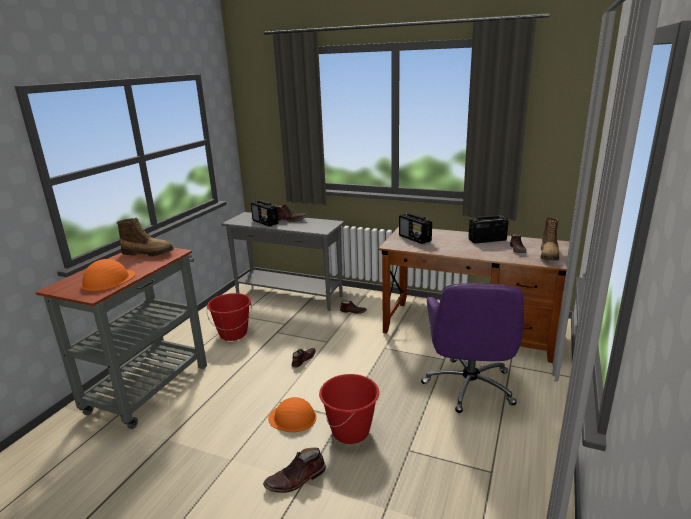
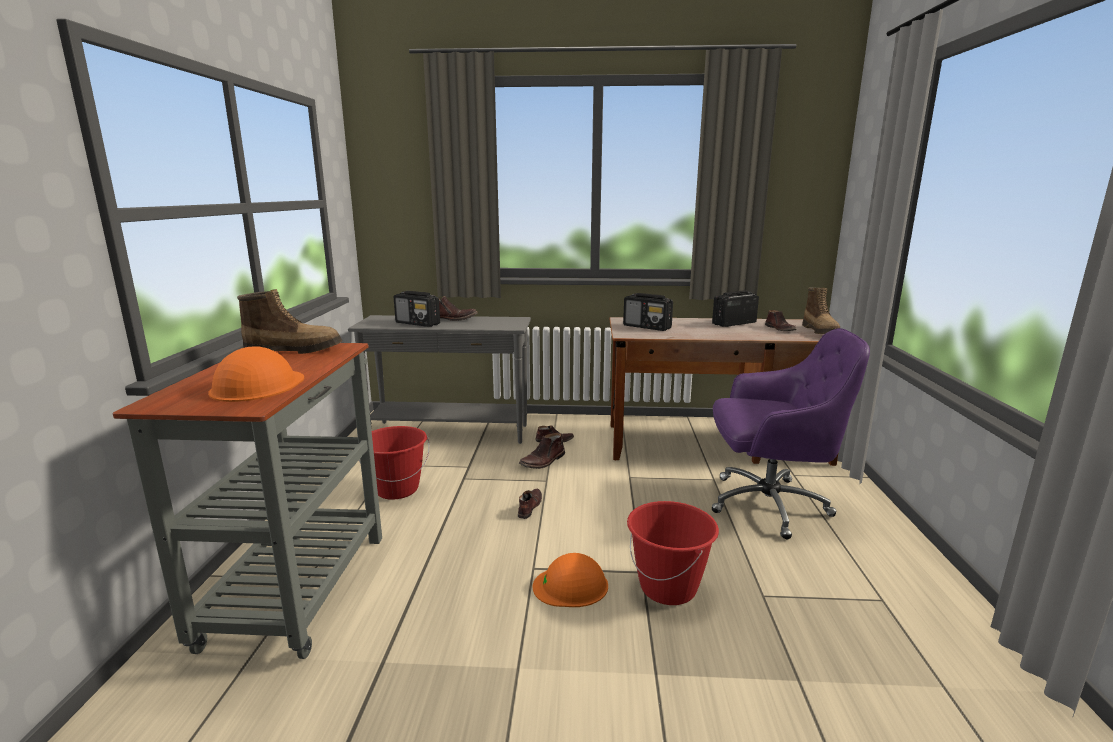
camera: 20 degrees left, 5 degrees down
(296, 479) = (642, 672): brown boot -> brown boot (543, 461)
(469, 386) = (768, 505): purple office chair -> purple office chair turned 75 degrees counterclockwise

